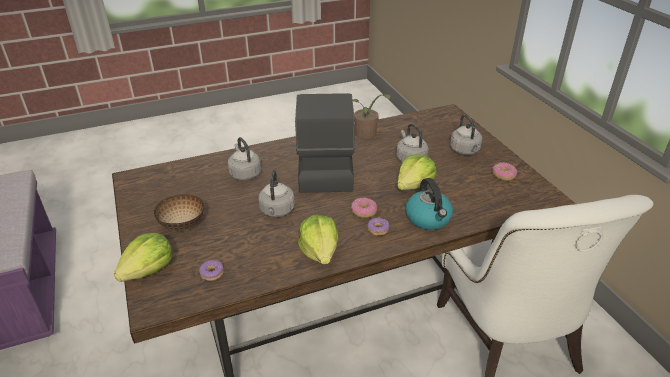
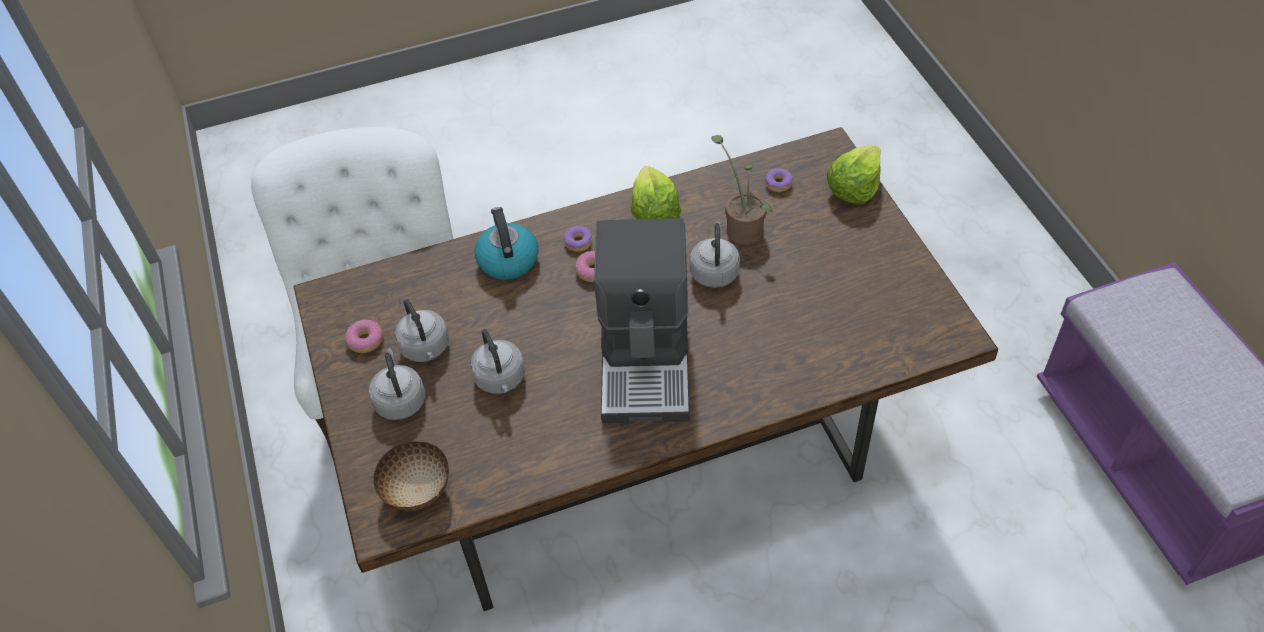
camera: 175 degrees left, 15 degrees up
(183, 225) = (838, 248): bowl -> bowl (416, 491)
(244, 173) = (777, 345): grey kettle -> grey kettle (426, 349)
(367, 135) = (565, 447): potted plant -> potted plant (742, 227)
(414, 185) = (510, 319): lettuce -> none

